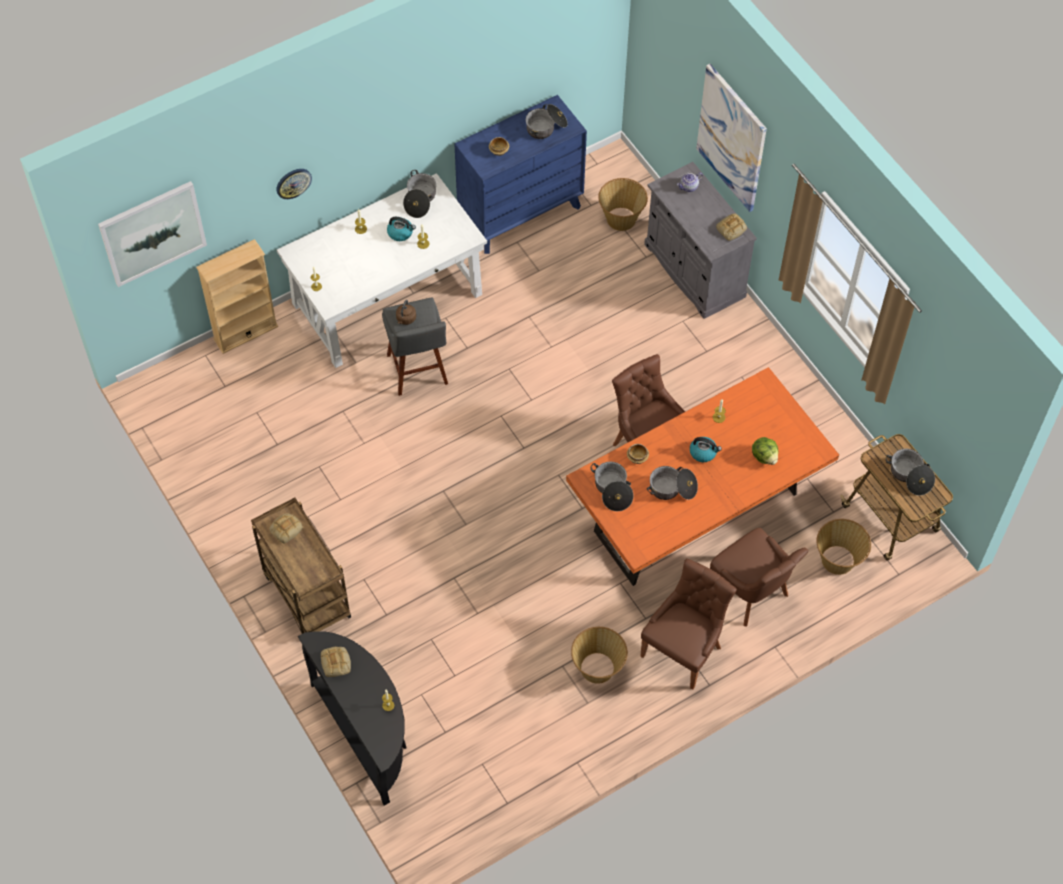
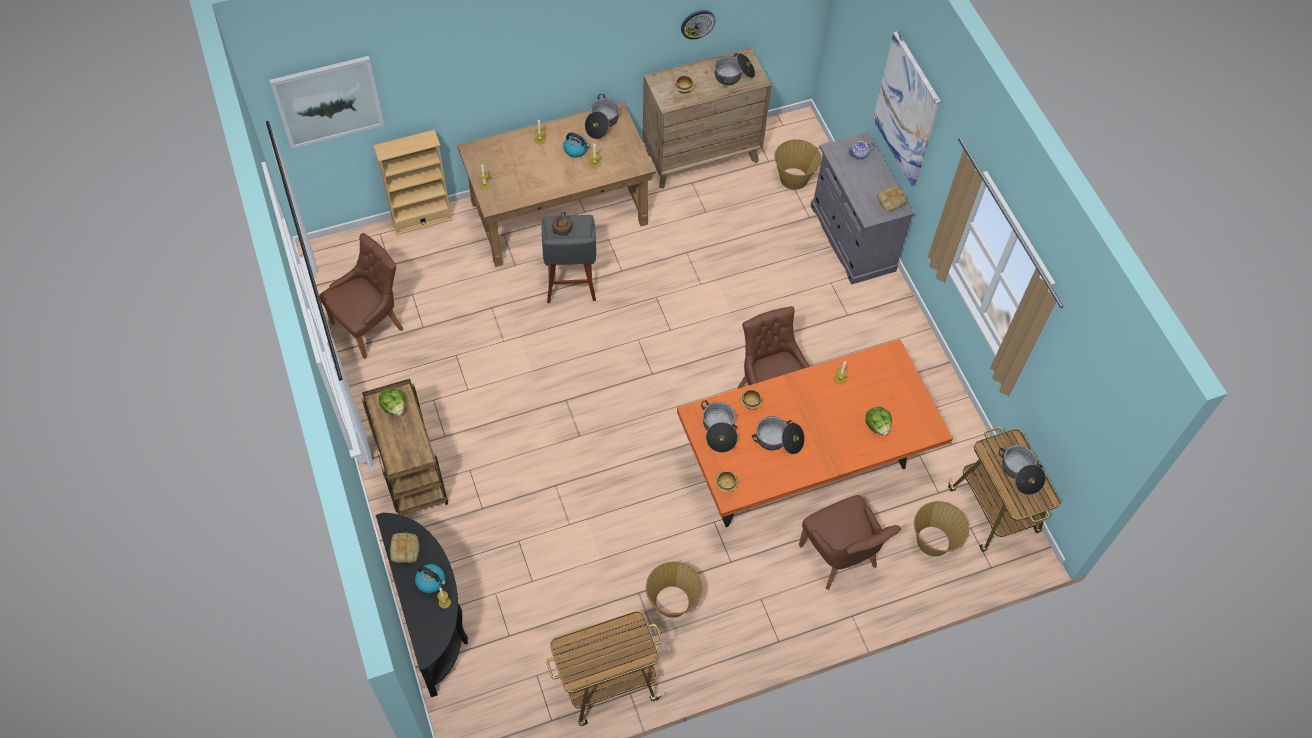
camera: 10 degrees right, 0 degrees up
(286, 528) = (394, 407): bread -> lettuce
(293, 183) = (476, 80): wall clock -> wall clock (697, 24)
(387, 298) = (559, 212): white desk -> brown desk
(520, 213) = (701, 157): blue dresser -> brown dresser
(551, 756) = (606, 682): none -> cart
(631, 541) = (726, 484): none -> bowl
(683, 650) = (761, 600): brown chair -> brown chair (370, 325)
(703, 452) = (817, 410): kettle -> kettle (431, 581)

